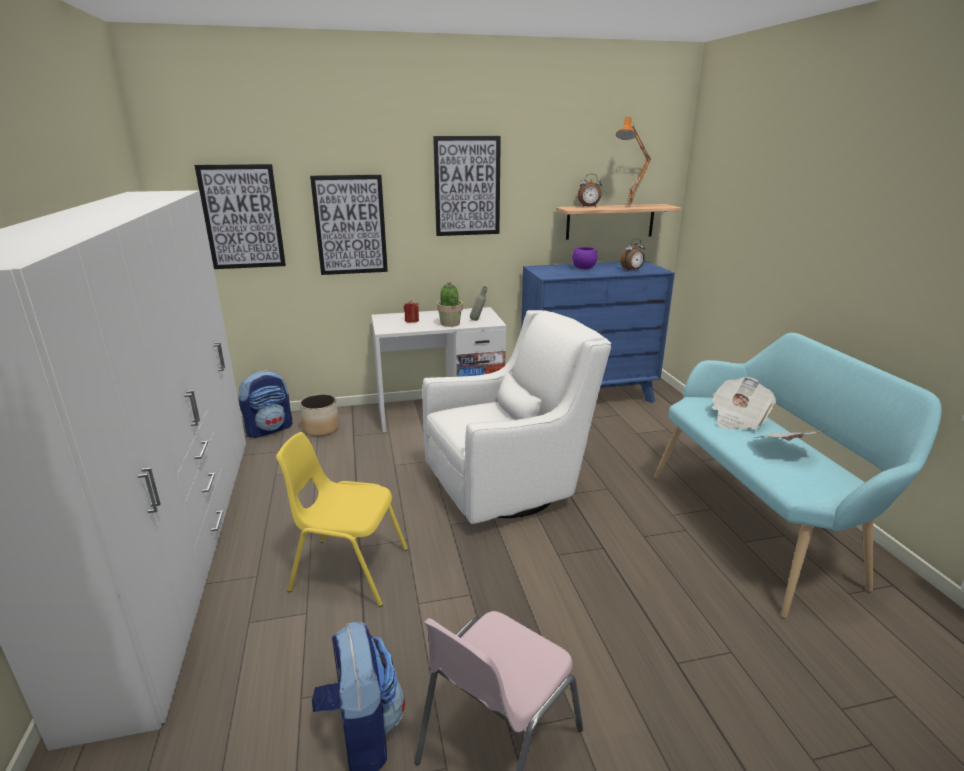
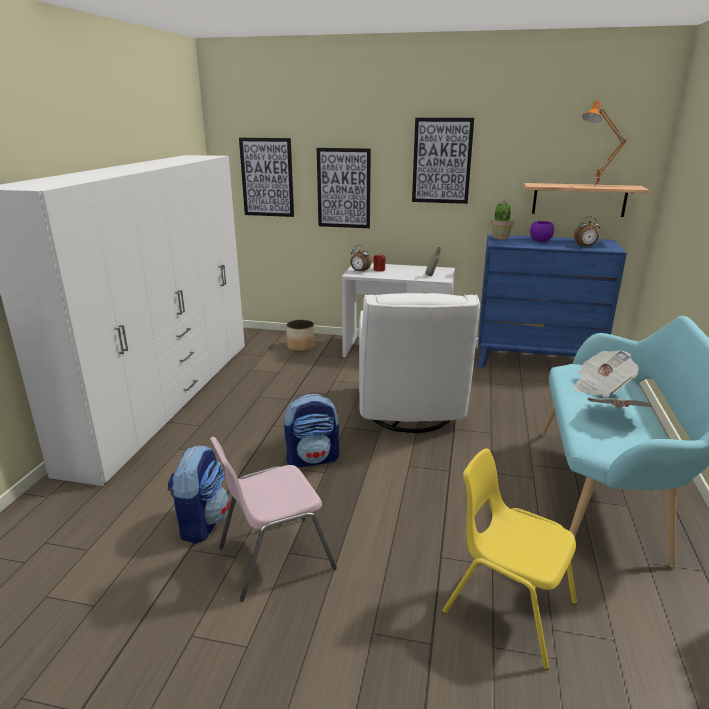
camera: 25 degrees right, 0 degrees up
(269, 429) = (266, 340): backpack -> backpack (313, 459)
(348, 569) = (256, 436): yellow chair -> yellow chair (507, 607)
(450, 324) = (406, 276): potted plant -> potted plant (500, 237)
(510, 487) = (410, 413): white armchair -> white armchair turned 90 degrees clockwise
(589, 207) = (554, 184): alarm clock -> alarm clock (359, 271)

